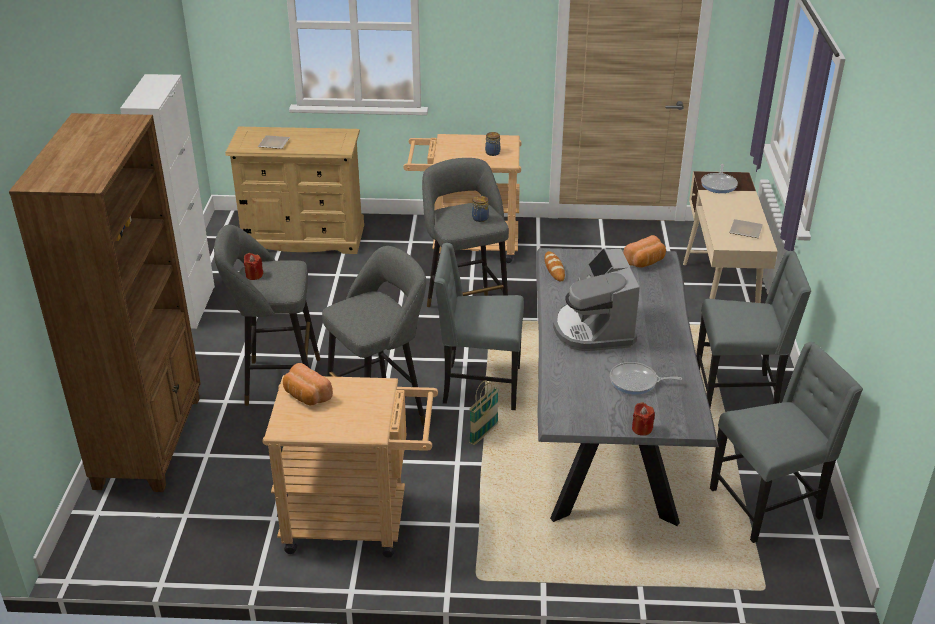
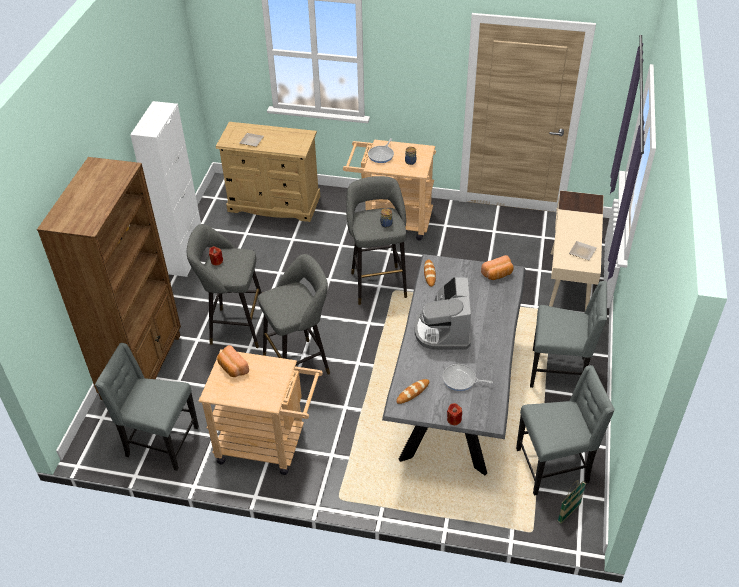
camera: 10 degrees right, 10 degrees up
(479, 386) = (374, 346): grey chair -> grey chair (160, 442)
(483, 434) = (368, 386): basket -> basket (569, 513)
(573, 402) = (413, 392): none -> bread
(719, 184) = (576, 205): frying pan -> frying pan (381, 155)

